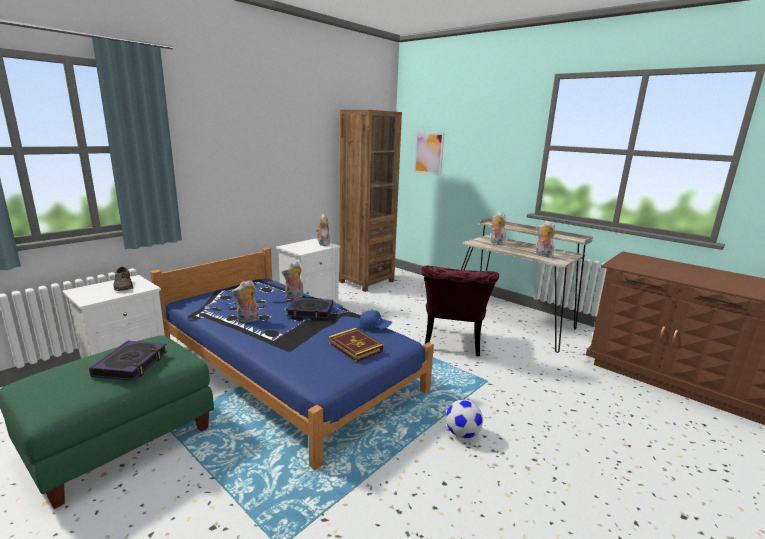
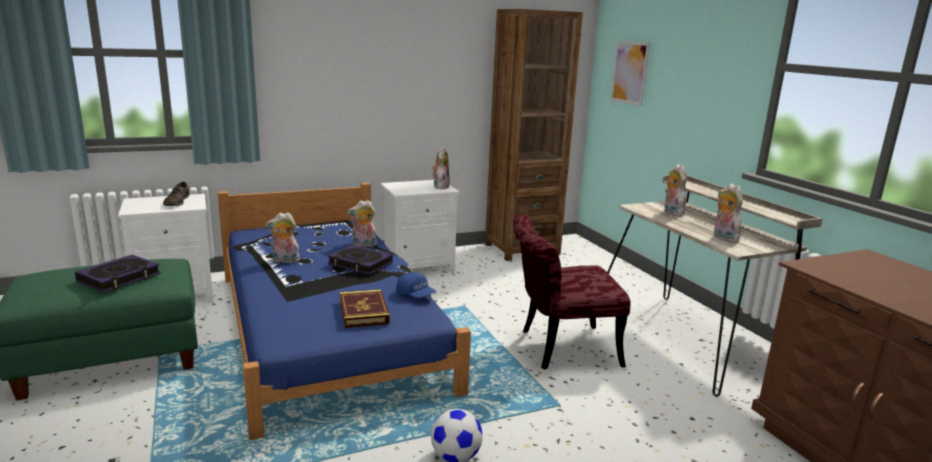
camera: 25 degrees right, 0 degrees up
(452, 344) = (559, 348): red chair -> red chair turned 45 degrees clockwise

